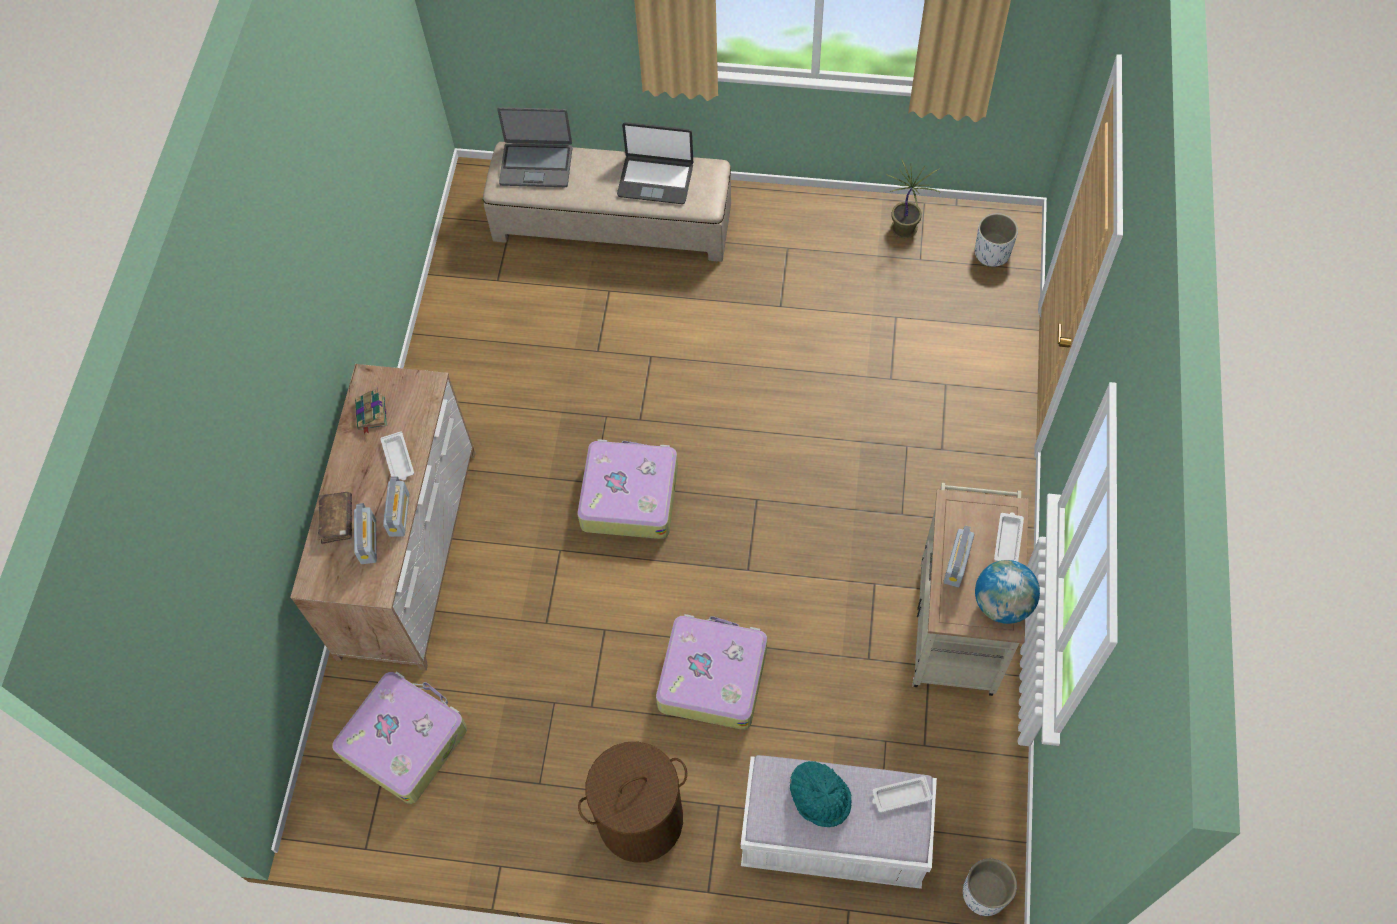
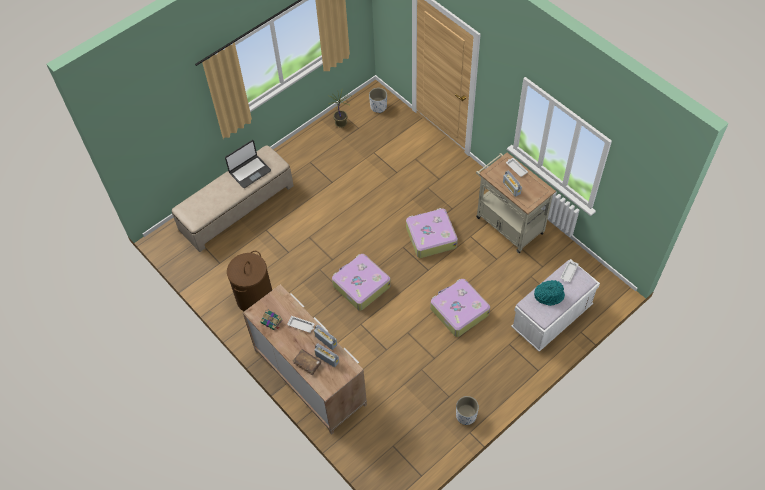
camera: 50 degrees left, 5 degrees down
(404, 740) = (389, 432): suitcase -> suitcase (430, 237)
(536, 165) = (198, 204): laptop -> none
(640, 820) = (493, 373): brown laundry basket -> brown laundry basket (255, 298)
(984, 894) = (608, 288): white planter -> white planter (466, 415)
(1002, 604) = (537, 186): globe -> none

